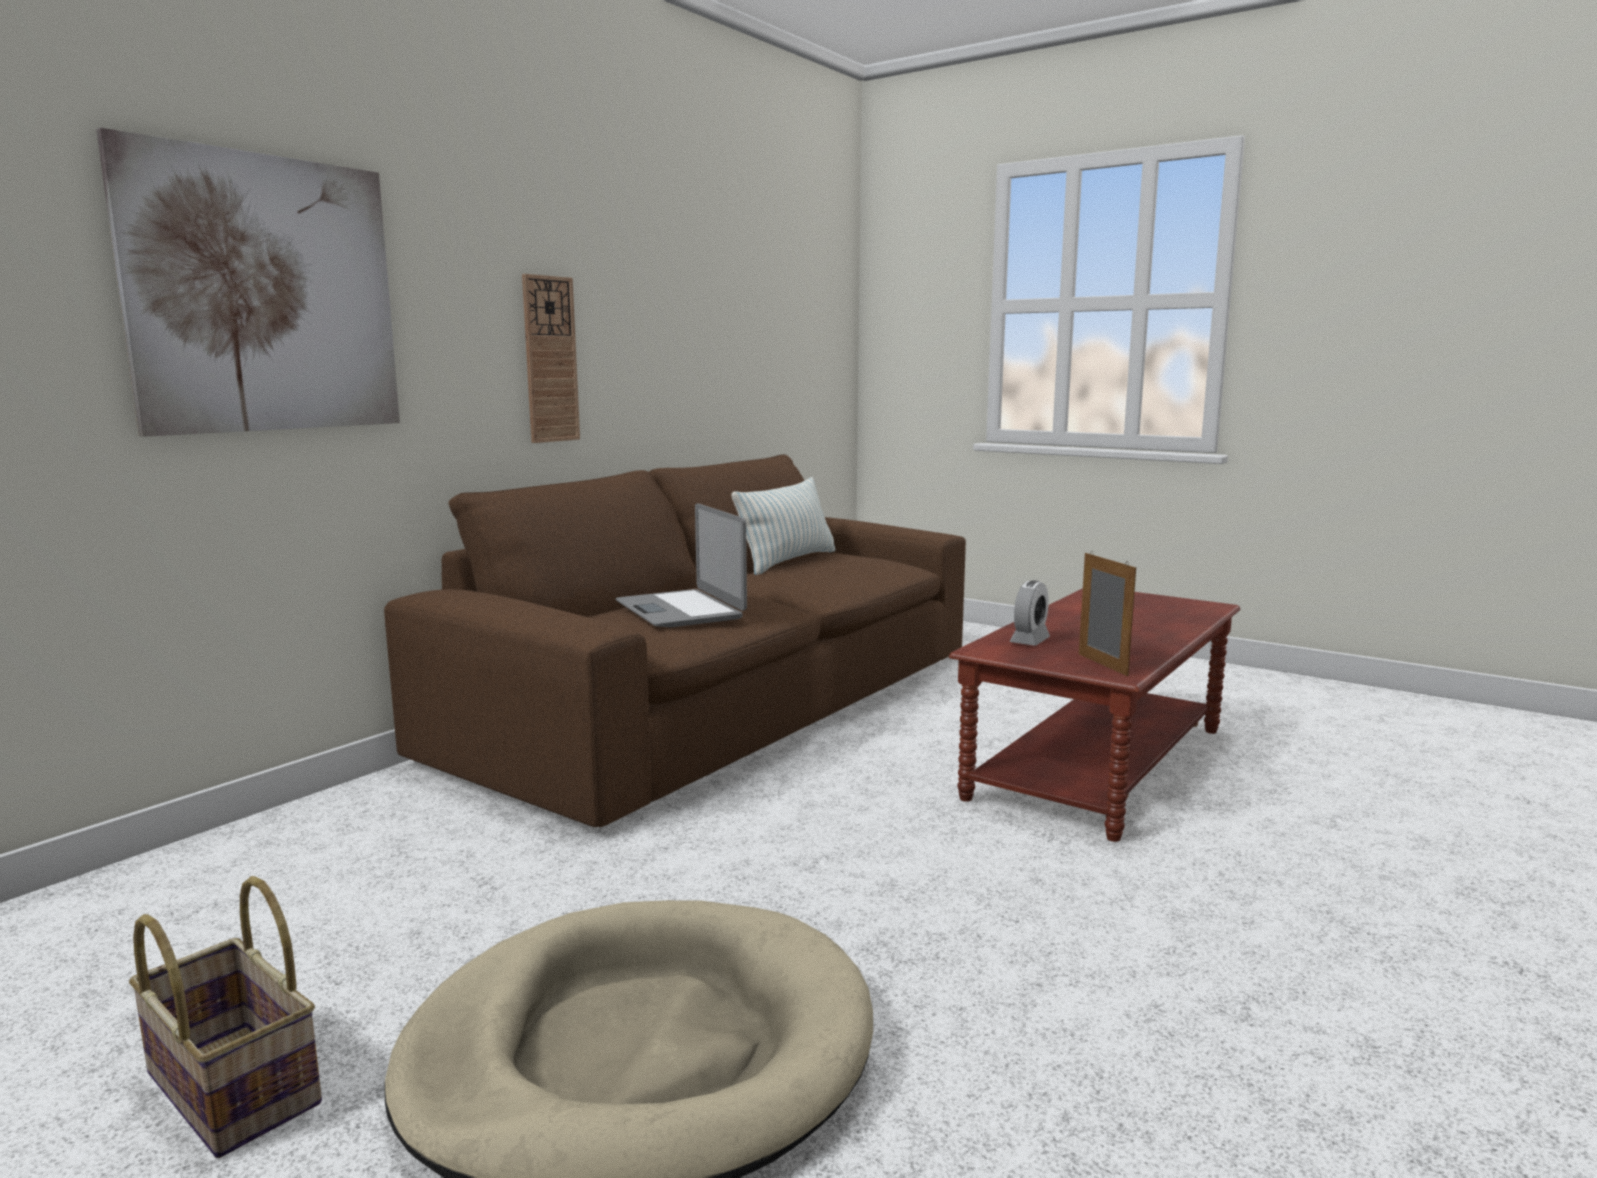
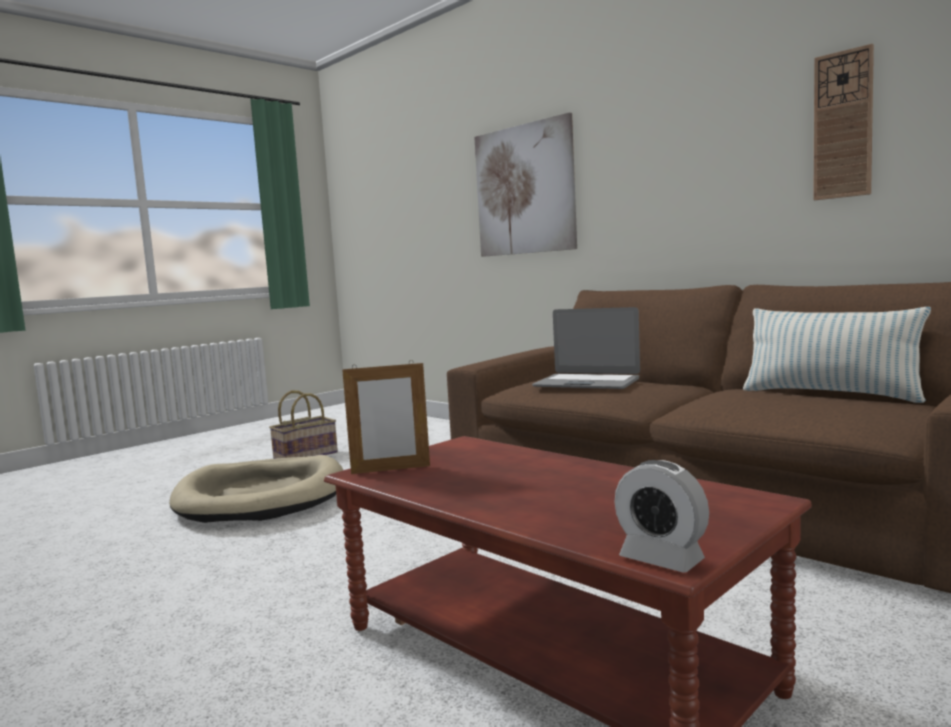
camera: 100 degrees right, 5 degrees down
(550, 359) = (681, 200): wall clock -> wall clock (843, 125)
(681, 610) = (587, 383): laptop -> laptop turned 135 degrees counterclockwise
(1029, 641) = (485, 454): alarm clock -> alarm clock (661, 559)

